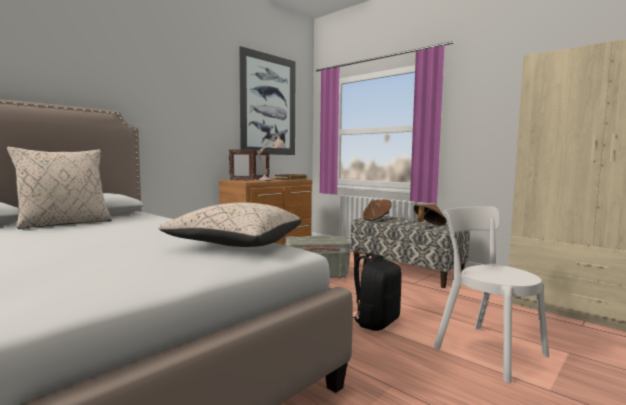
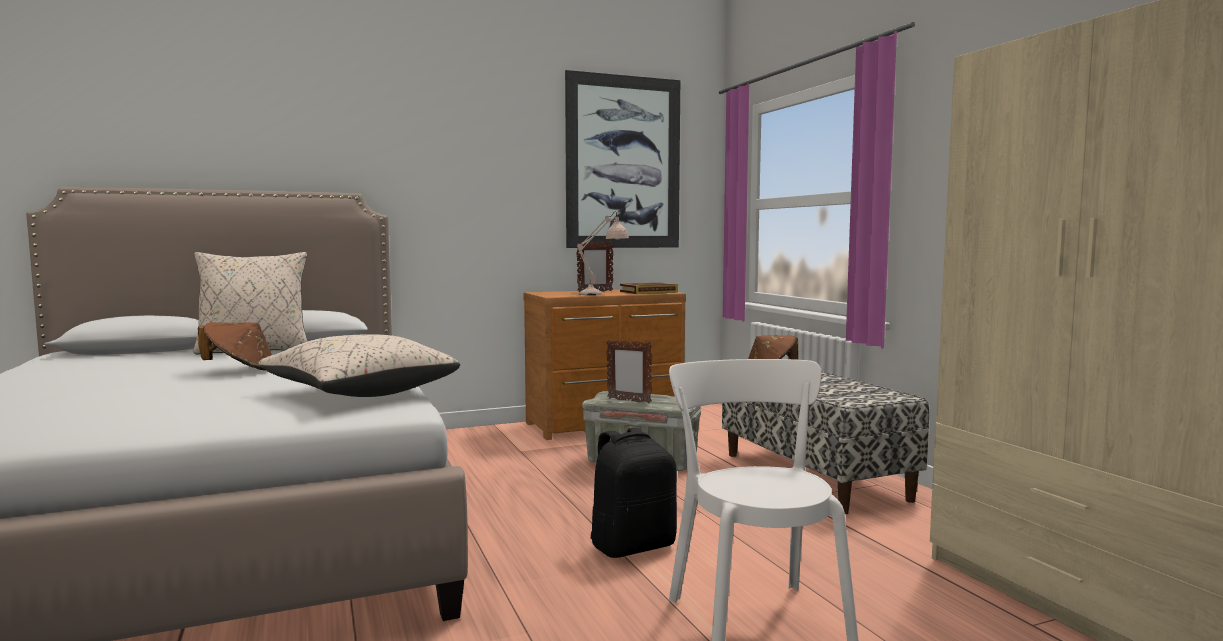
camera: 25 degrees right, 0 degrees up
(241, 180) = (553, 293): picture frame -> picture frame (628, 401)
(429, 226) = (843, 391): brown hat -> brown hat (241, 370)

